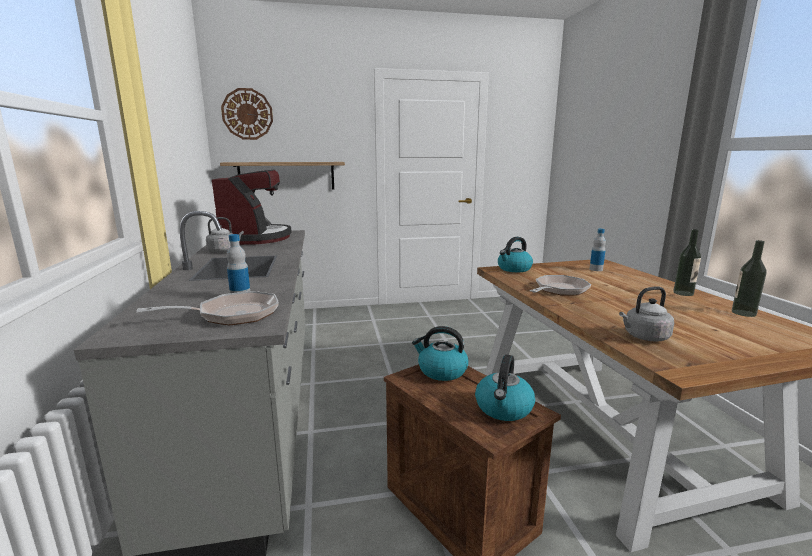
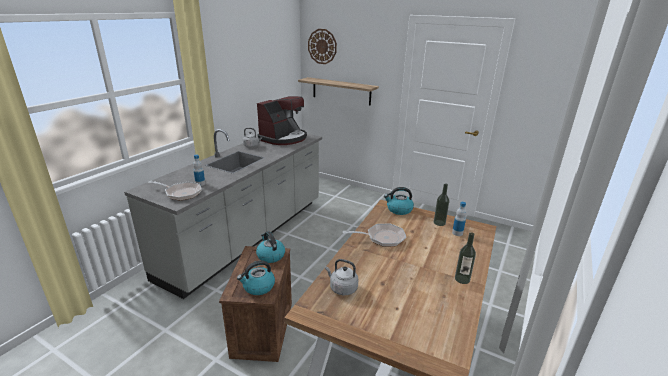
camera: 40 degrees right, 10 degrees up
(743, 313) = (456, 312): bottle -> bottle (439, 223)

